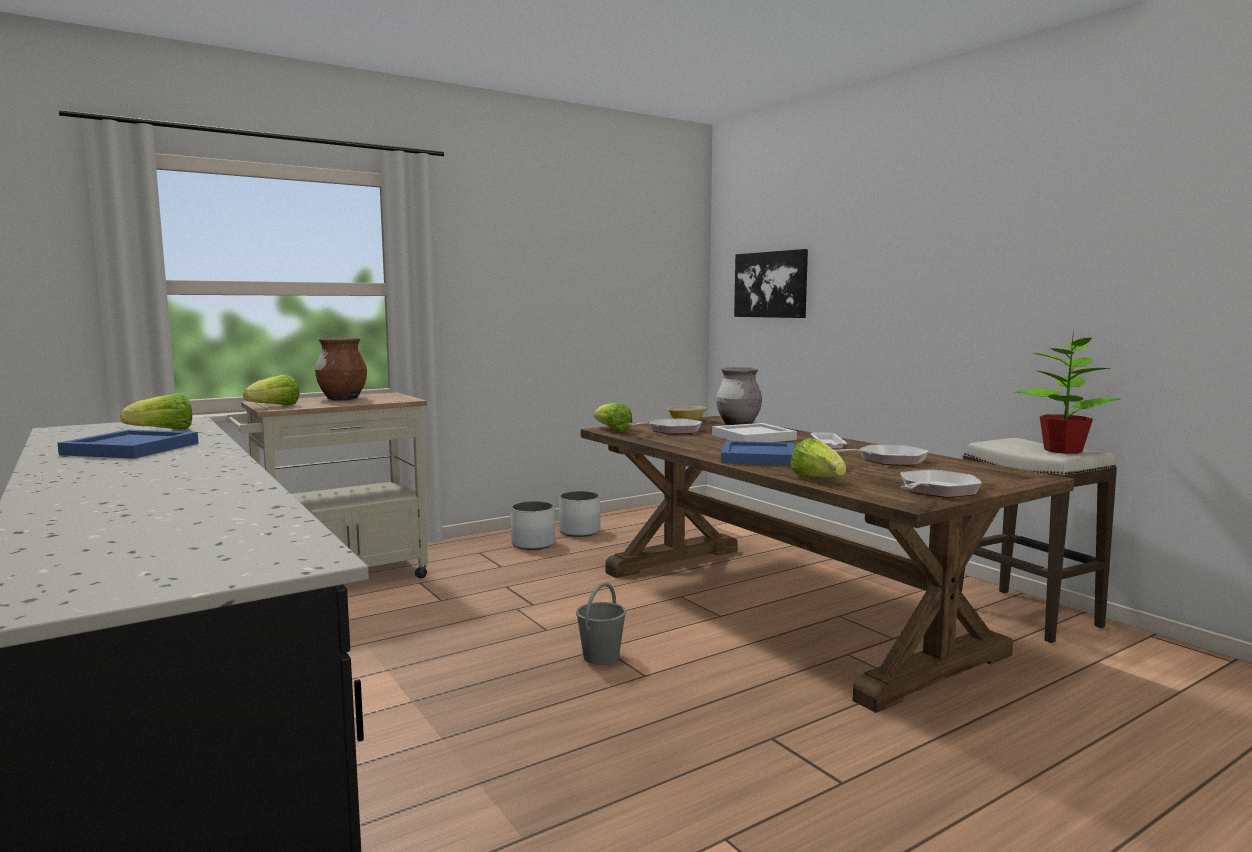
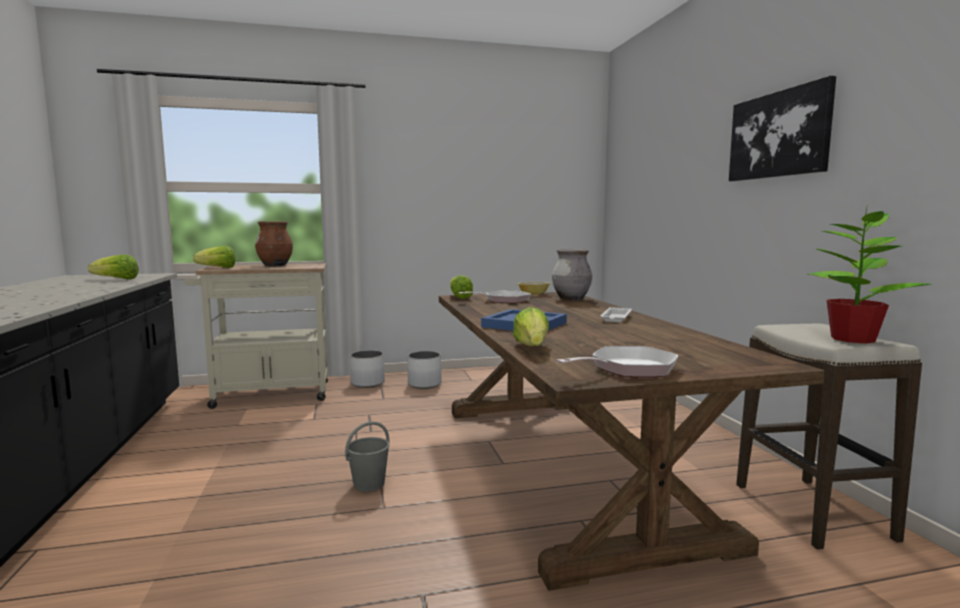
camera: 20 degrees right, 0 degrees up
(131, 448) = (56, 288): blue tray -> none
(580, 531) = (469, 378): white planter -> white planter (368, 383)
(753, 437) = (561, 308): white tray -> none
(771, 284) = (642, 182): picture -> picture (779, 135)
(888, 460) = (642, 336): frying pan -> none

